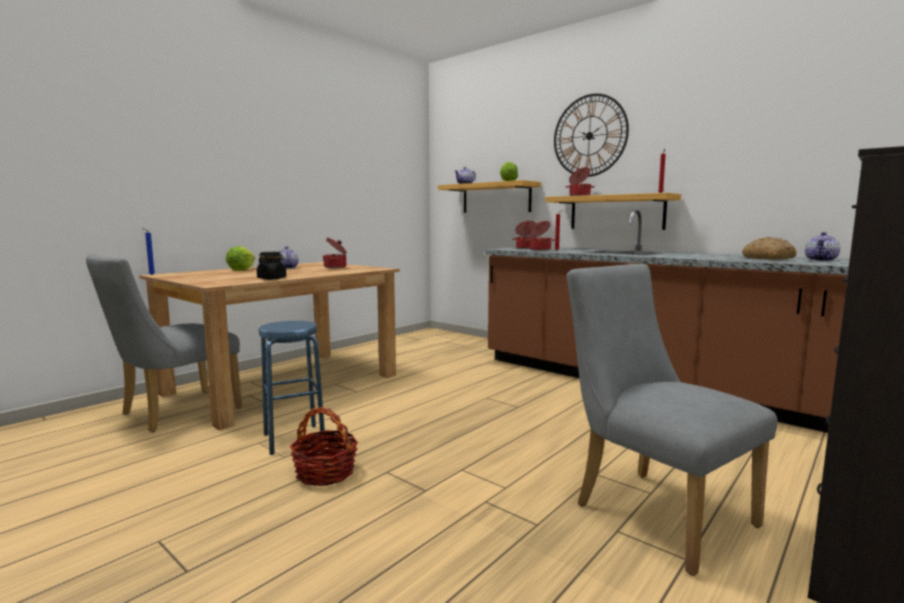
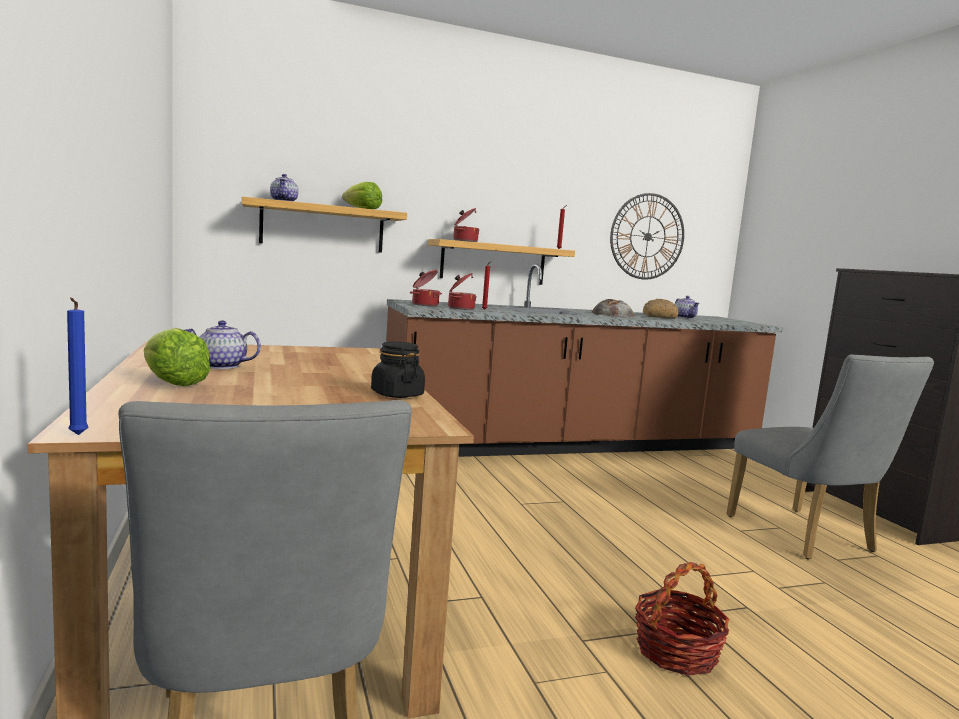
camera: 60 degrees left, 0 degrees up
(294, 439) = (546, 649): blue stool -> none
(336, 267) = (282, 354): cooking pot -> none
(589, 136) = (465, 169): wall clock -> wall clock (647, 236)
(652, 510) = (807, 537): grey chair -> grey chair turned 105 degrees counterclockwise
(700, 255) = (612, 314): none -> bread

